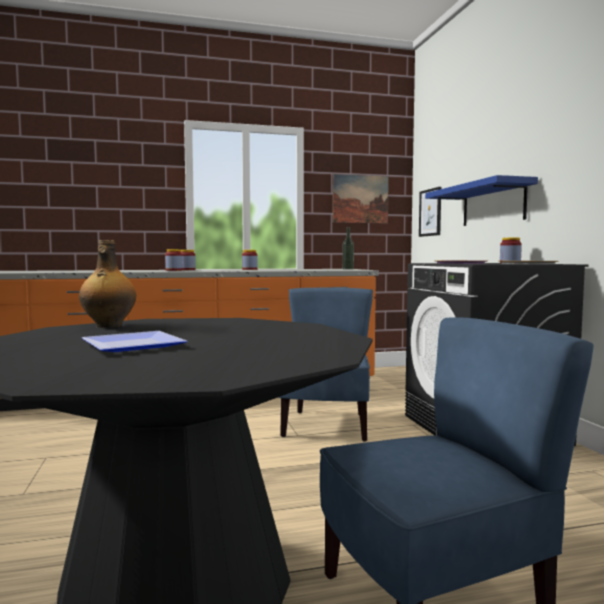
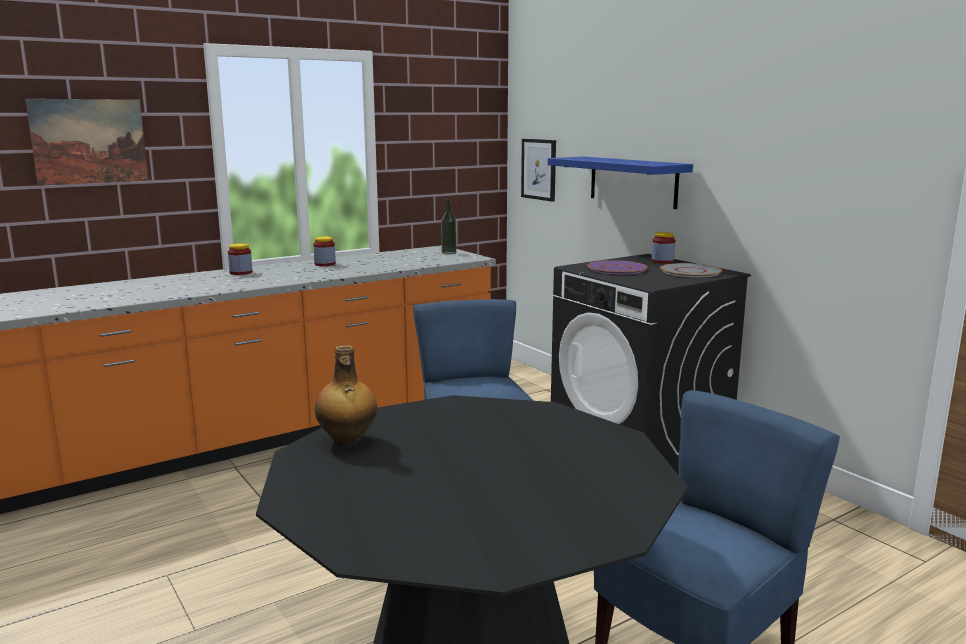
camera: 20 degrees left, 10 degrees up
(131, 346) = (453, 487): plate -> none
(174, 270) = (230, 279): jar -> none
(360, 199) = (446, 148): picture -> picture (89, 141)

